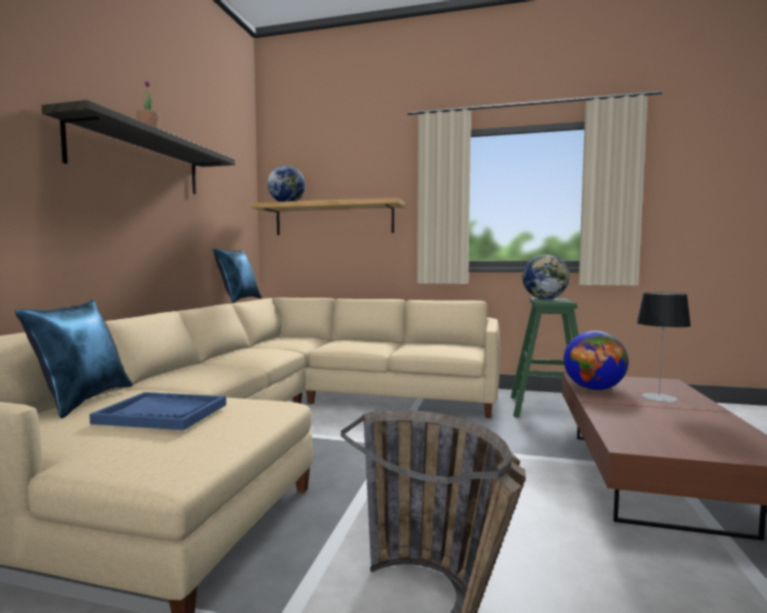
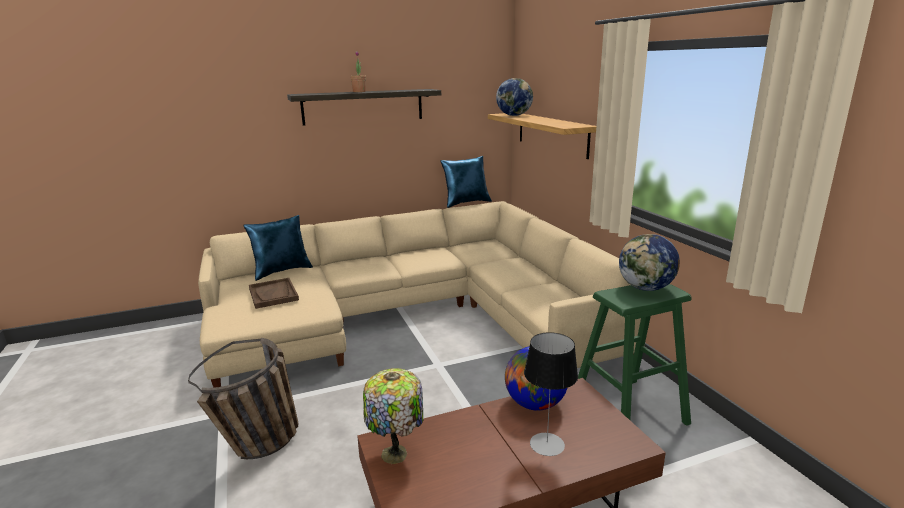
camera: 55 degrees right, 15 degrees up
(163, 414) = (273, 294): blue tray -> brown tray
(660, 443) = (396, 455): none -> table lamp

